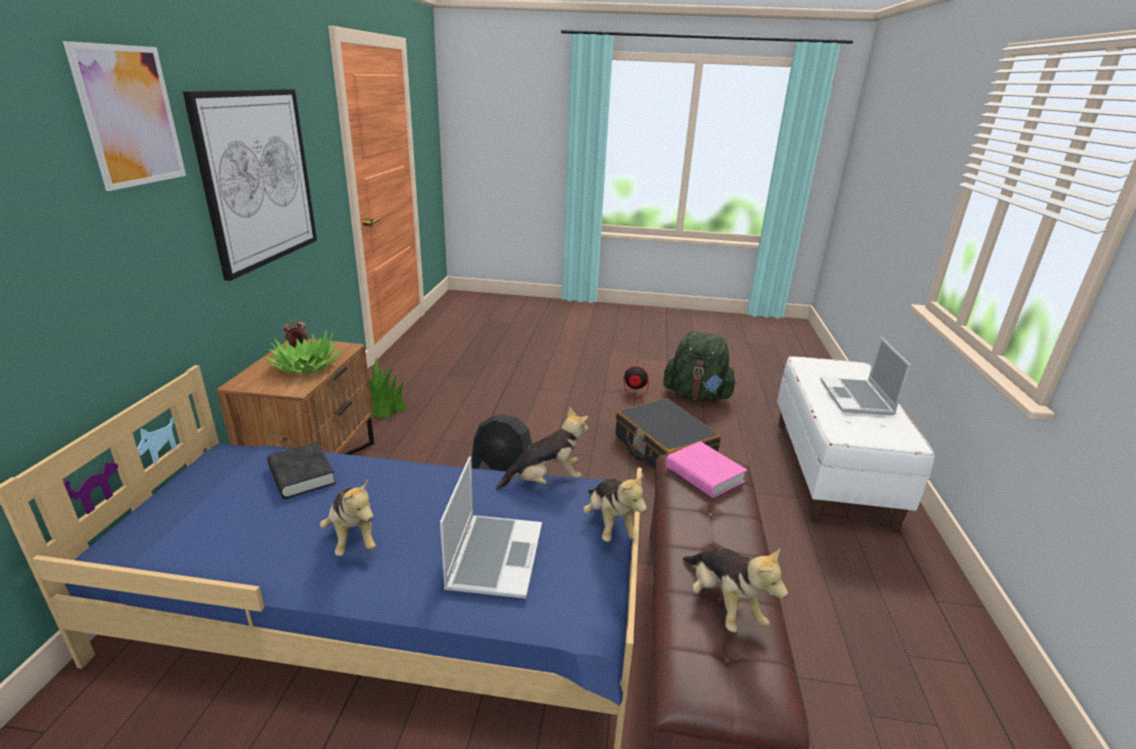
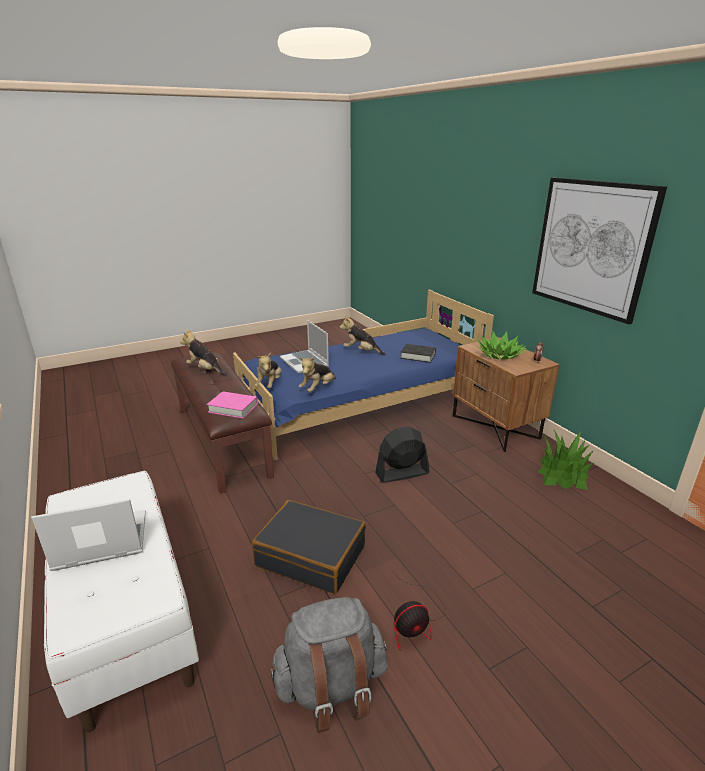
camera: 145 degrees right, 0 degrees up
(130, 116) = (519, 186): picture -> none
(610, 525) = (269, 384): plush toy -> plush toy turned 120 degrees counterclockwise
(696, 396) = (331, 687): green backpack -> grey backpack
(857, 398) = (100, 543): laptop -> laptop turned 75 degrees counterclockwise

